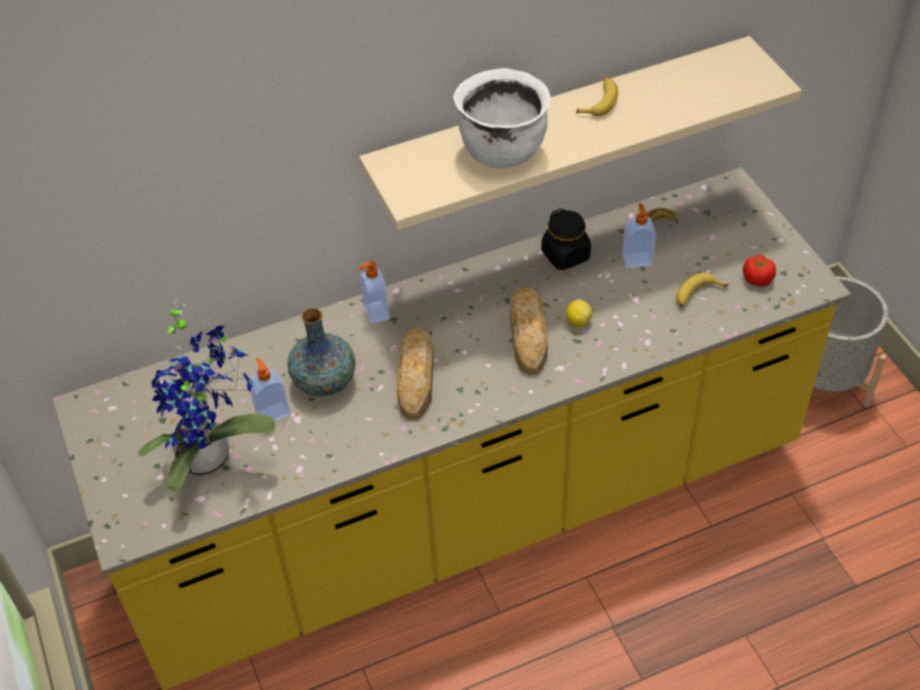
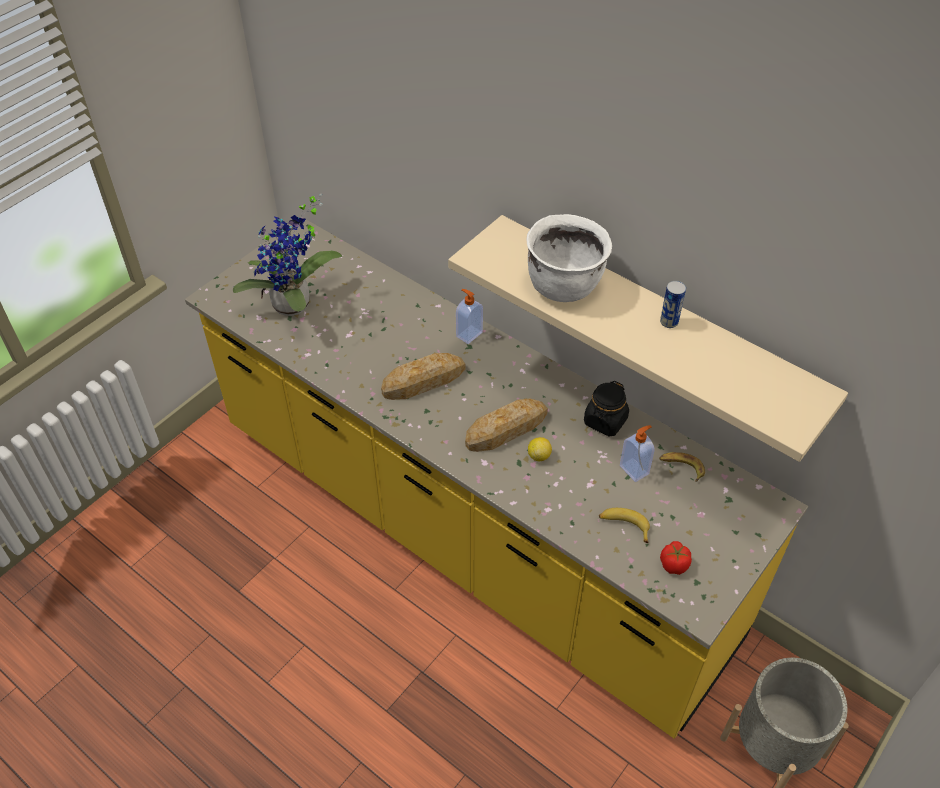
camera: 60 degrees right, 0 degrees up
(272, 413) = (346, 320): soap dispenser -> none
(324, 381) = (389, 334): vase -> none
(599, 101) = (669, 322): banana -> can

